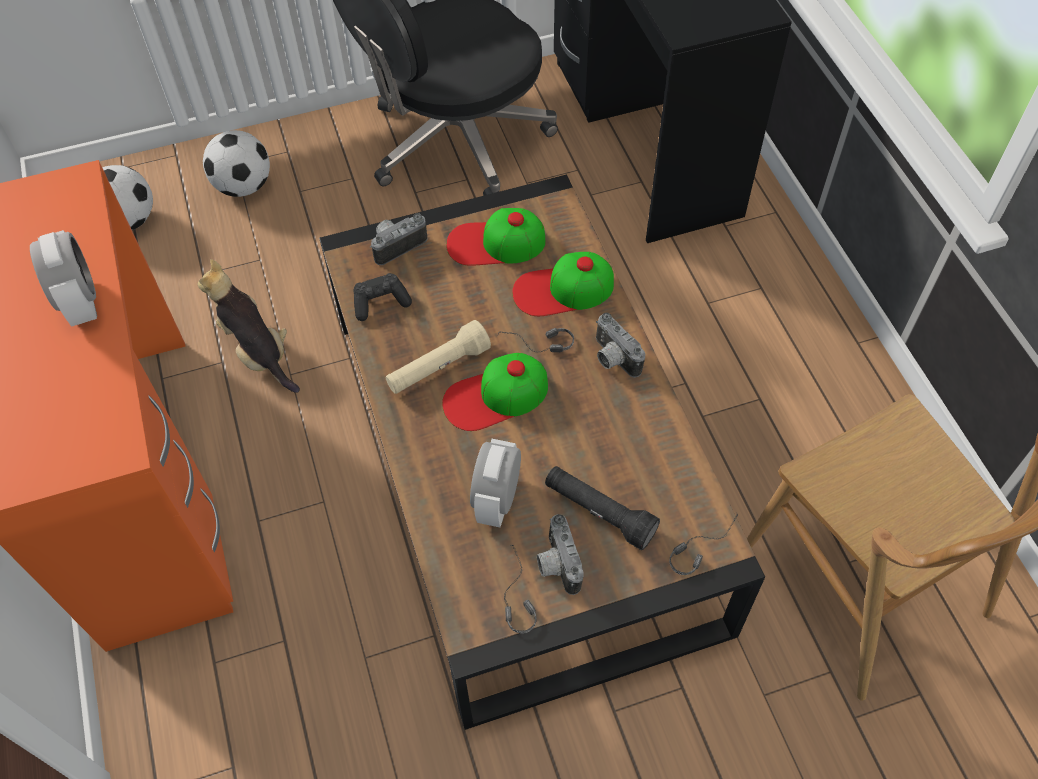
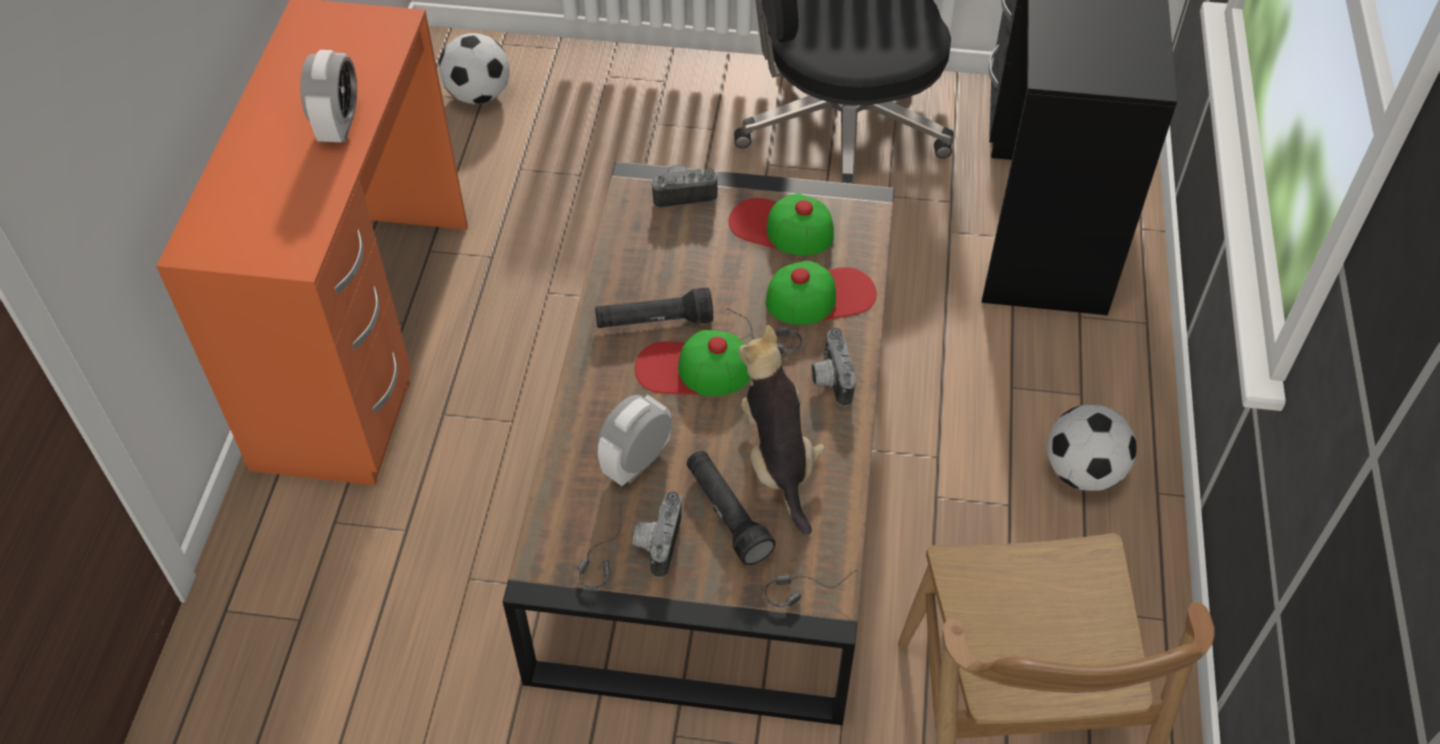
camera: 25 degrees right, 5 degrees down
(244, 186) = (604, 100): football -> football (1083, 471)
(258, 351) = (529, 260): plush toy -> plush toy (777, 460)
(380, 302) = (636, 241): black game controller -> none
(438, 368) = (654, 322): beige flashlight -> black flashlight
(563, 290) = (820, 296): cap -> cap turned 150 degrees clockwise

